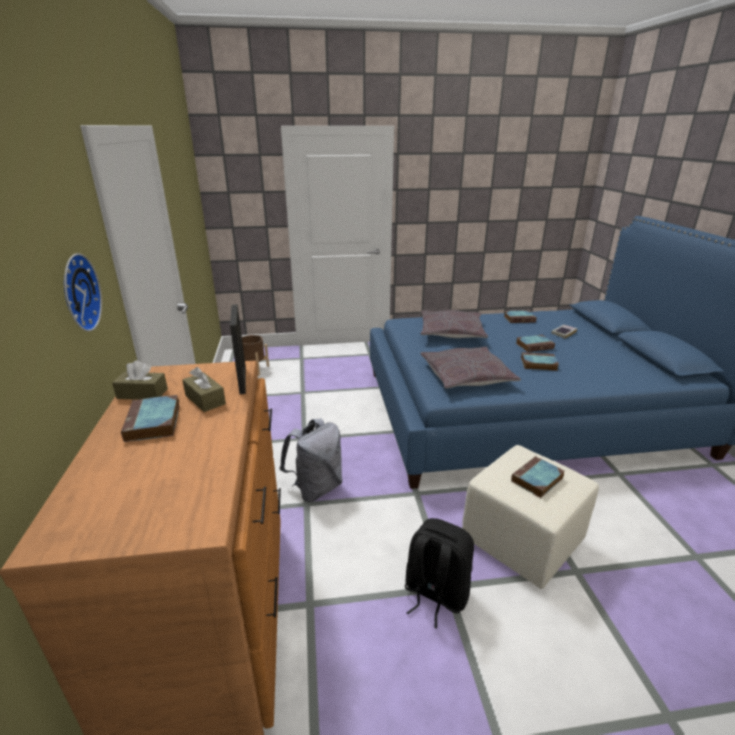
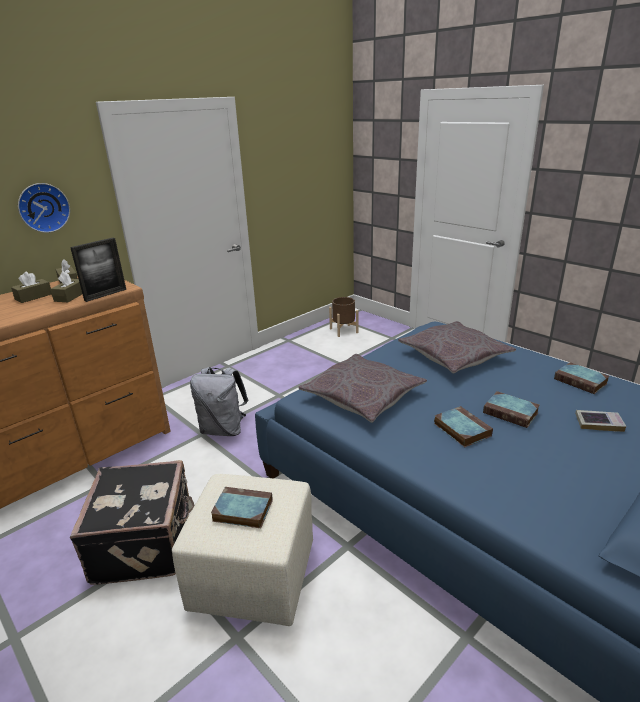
camera: 55 degrees right, 0 degrees up
(154, 423) = (34, 297): book -> brown tissue box
(435, 594) = (146, 543): black backpack -> black suitcase

